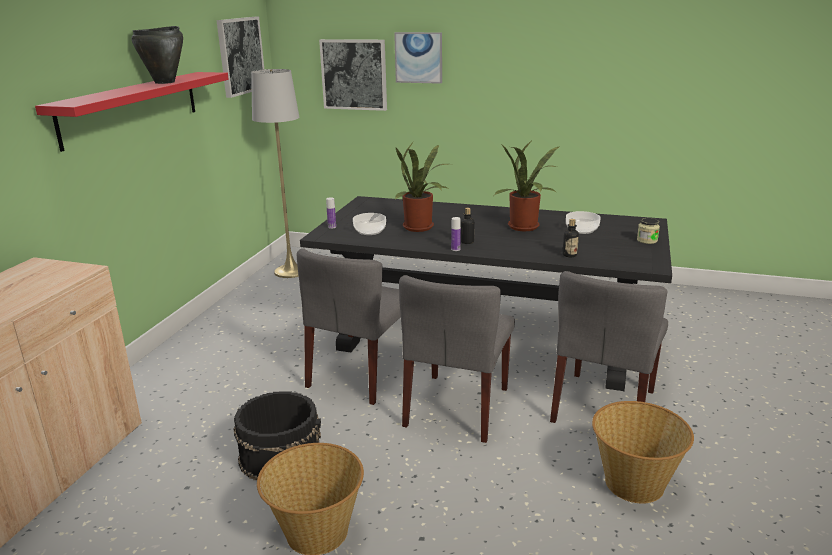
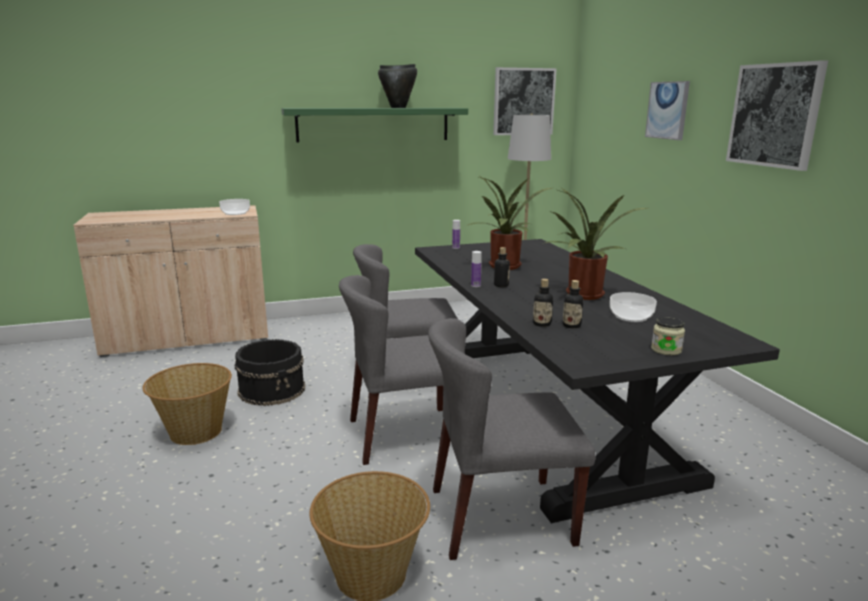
camera: 55 degrees right, 5 degrees down
(132, 108) = (373, 124): red shelf -> green shelf
(354, 74) = (620, 127): picture -> picture (775, 115)
(370, 231) = (467, 257): bowl -> bowl (235, 213)
(581, 248) = (571, 325): none -> bottle

